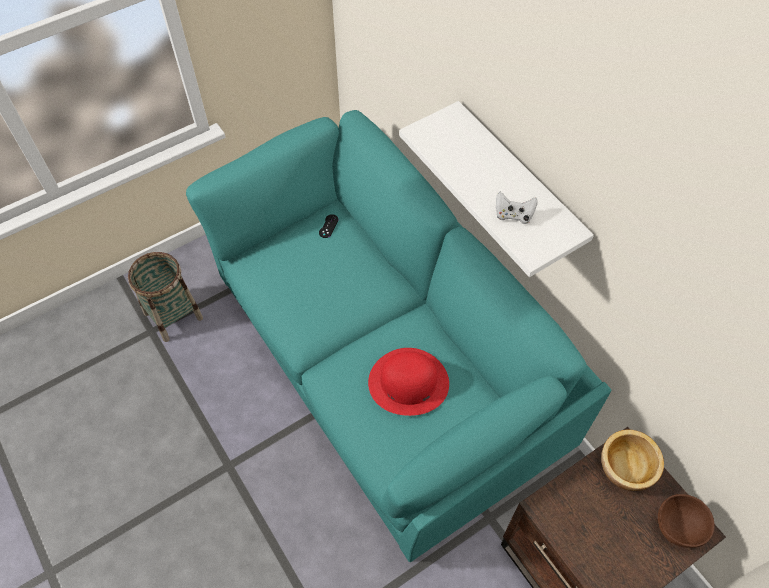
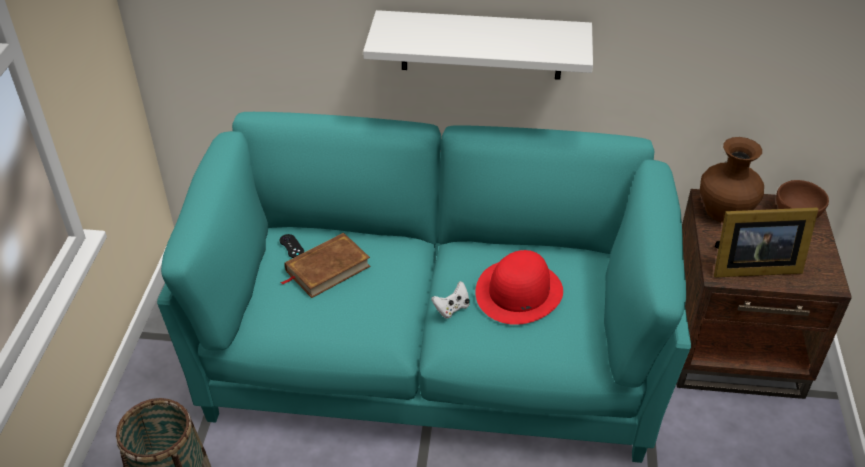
camera: 50 degrees left, 15 degrees down
(326, 259) = (327, 268): none -> brown book
(513, 215) = (529, 44): white game controller -> white game controller (452, 308)
(575, 525) = (751, 266): none -> picture frame
(626, 468) = (726, 210): bowl -> brown vase

